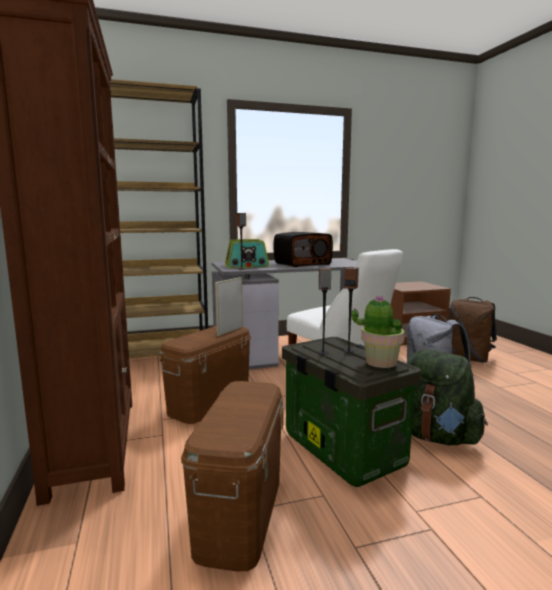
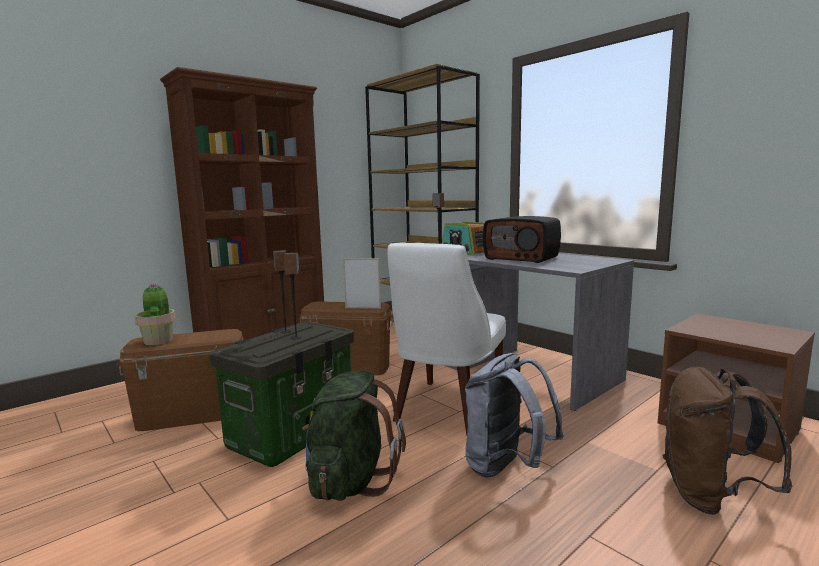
camera: 65 degrees right, 0 degrees up
(380, 362) = (266, 350): potted plant -> potted plant (159, 341)

